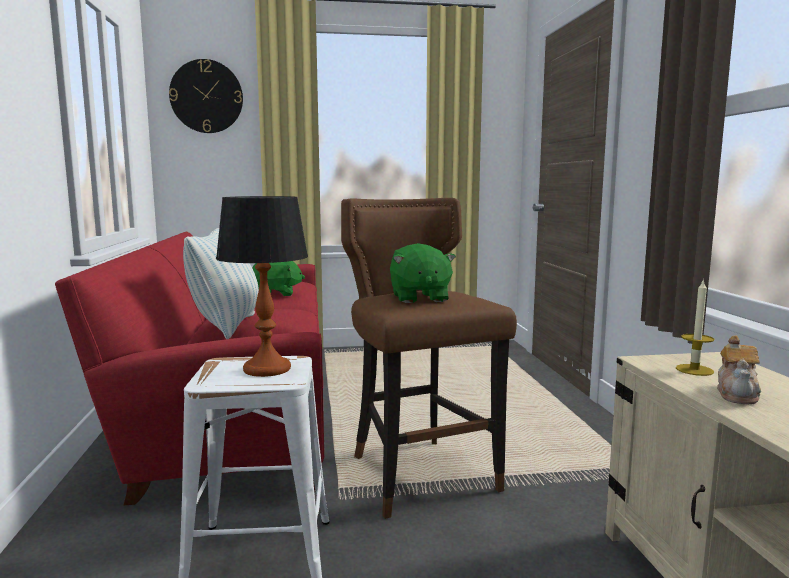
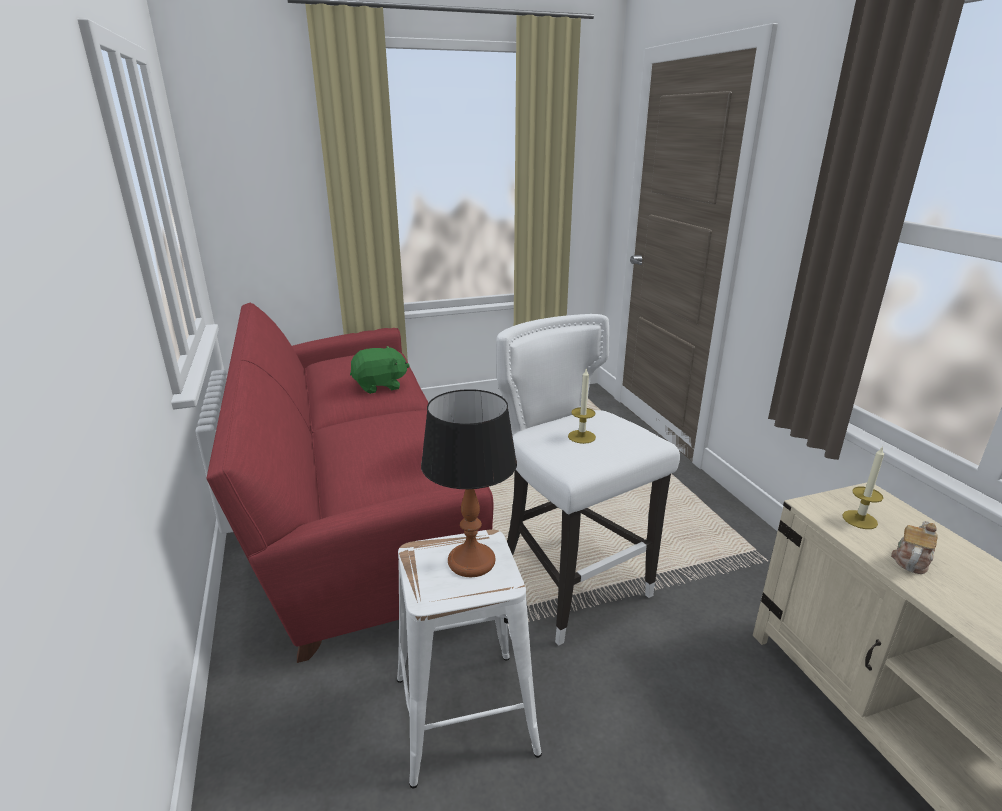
camera: 10 degrees left, 15 degrees up
(206, 96) = (253, 134): wall clock -> none
(227, 326) = (364, 460): pillow -> none
(419, 298) = (581, 436): green plush toy -> candle
(420, 474) = (570, 583): brown stool -> white stool
(737, 394) = (911, 560): teapot -> teapot turned 150 degrees counterclockwise

